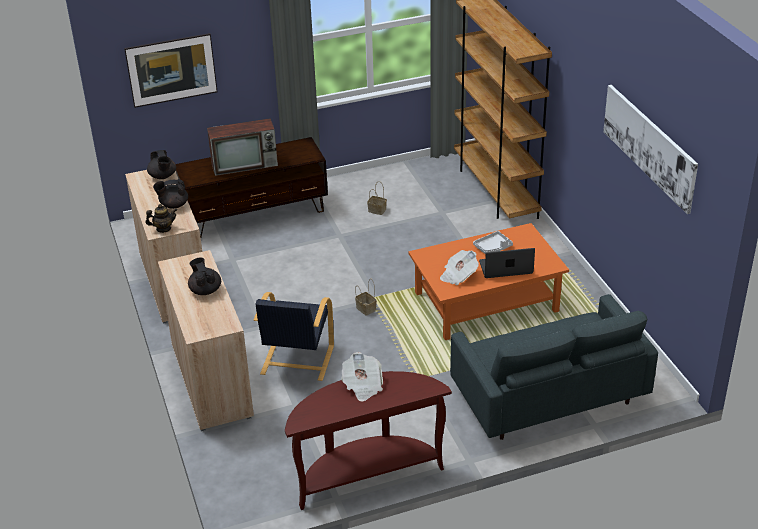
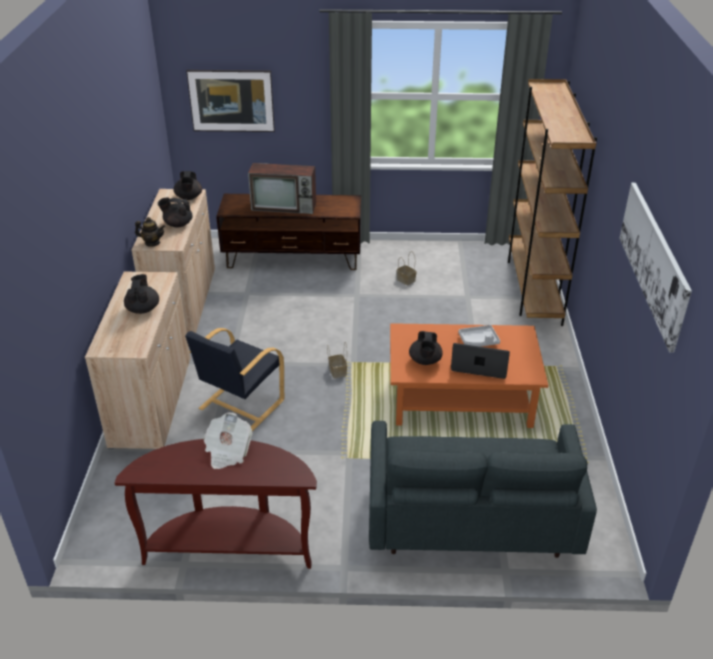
camera: 20 degrees right, 0 degrees up
(458, 276) = (425, 361): newspaper -> black teapot

